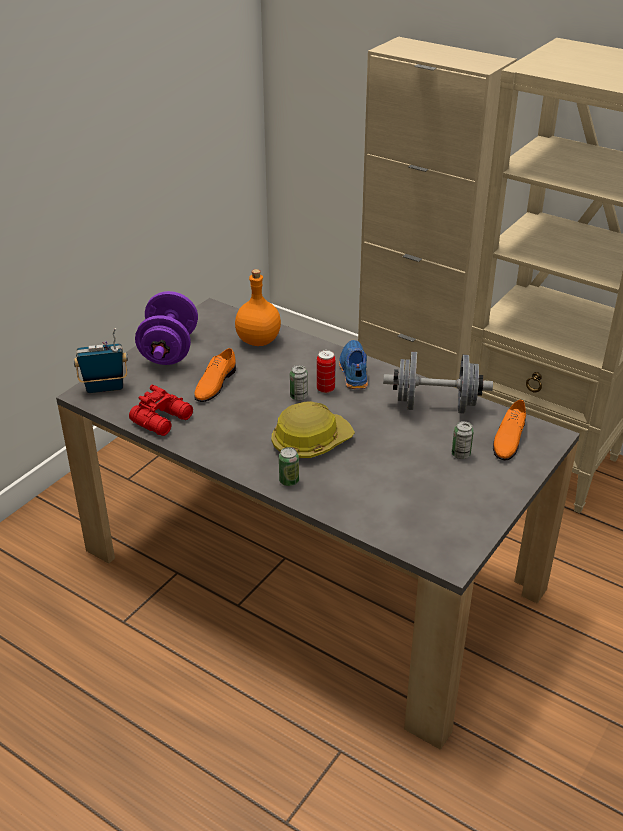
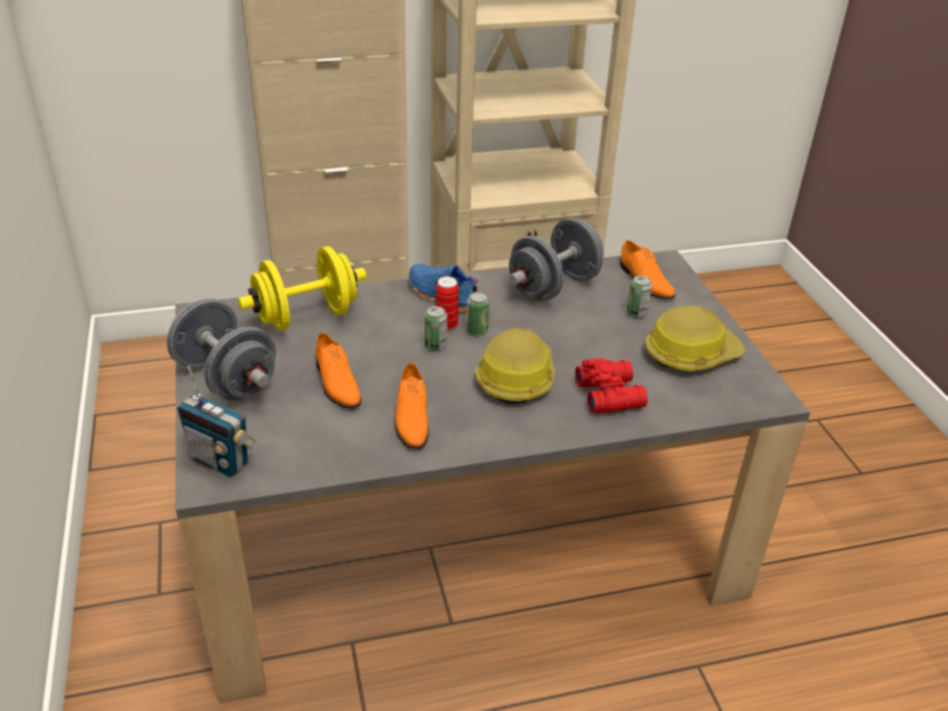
camera: 50 degrees left, 0 degrees up
(105, 388) = (220, 461): radio -> radio turned 90 degrees counterclockwise
(163, 420) = (347, 449): red binoculars -> red binoculars (610, 394)
(169, 350) = (226, 379): purple dumbbell -> grey dumbbell
(219, 425) = (411, 417): none -> orange shoe
(259, 340) = (306, 317): orange bottle -> yellow dumbbell
(289, 481) = (559, 423): can -> can (477, 330)
(448, 500) = (690, 354): none -> hard hat

